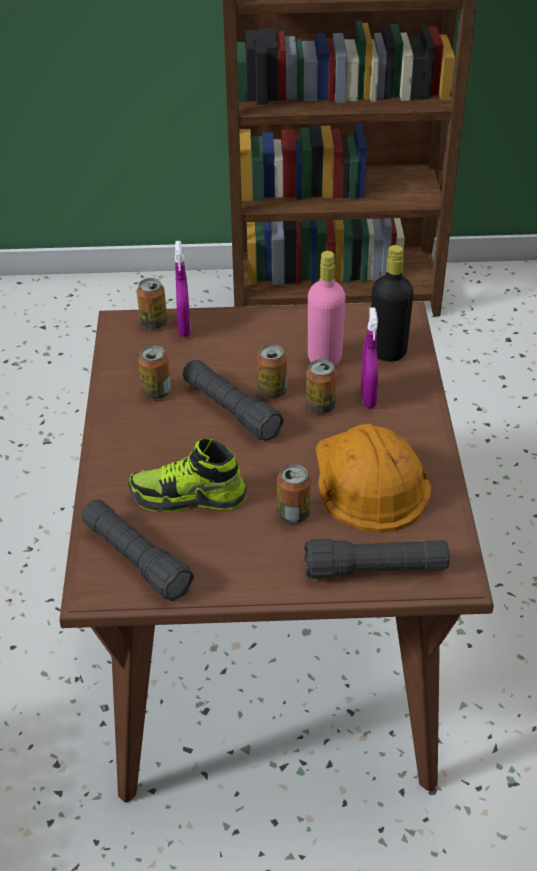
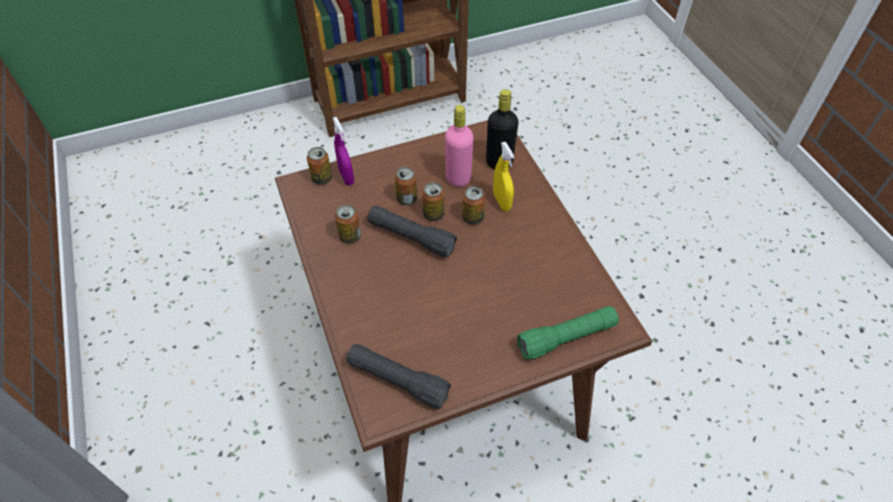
camera: 20 degrees left, 10 degrees up
(188, 497) = (412, 318): shoe -> none
(293, 514) = (492, 310): can -> can (407, 198)
(368, 397) = (502, 202): purple spray bottle -> yellow spray bottle
(368, 481) = (531, 269): orange hard hat -> none
(375, 569) = (566, 338): black flashlight -> green flashlight

